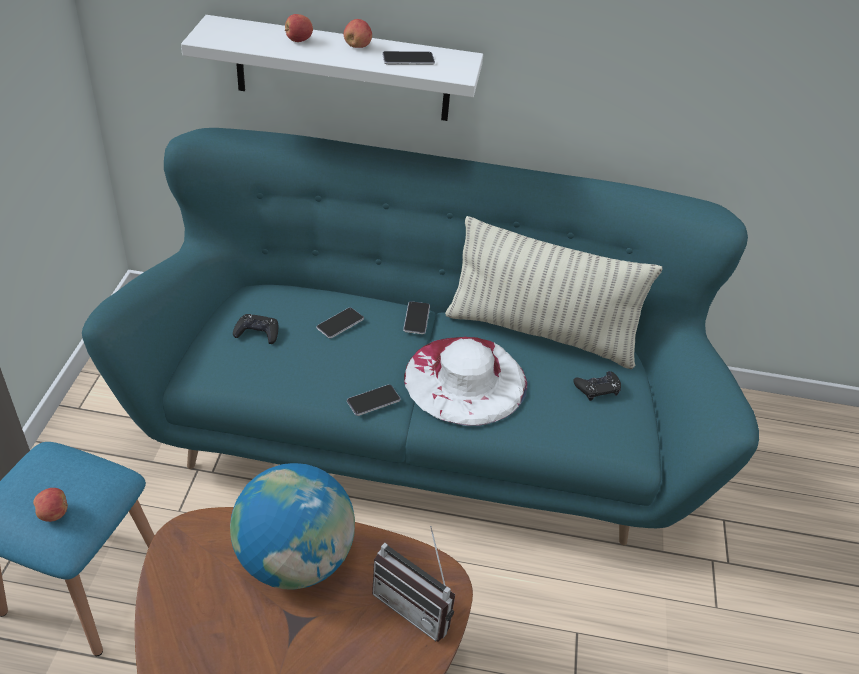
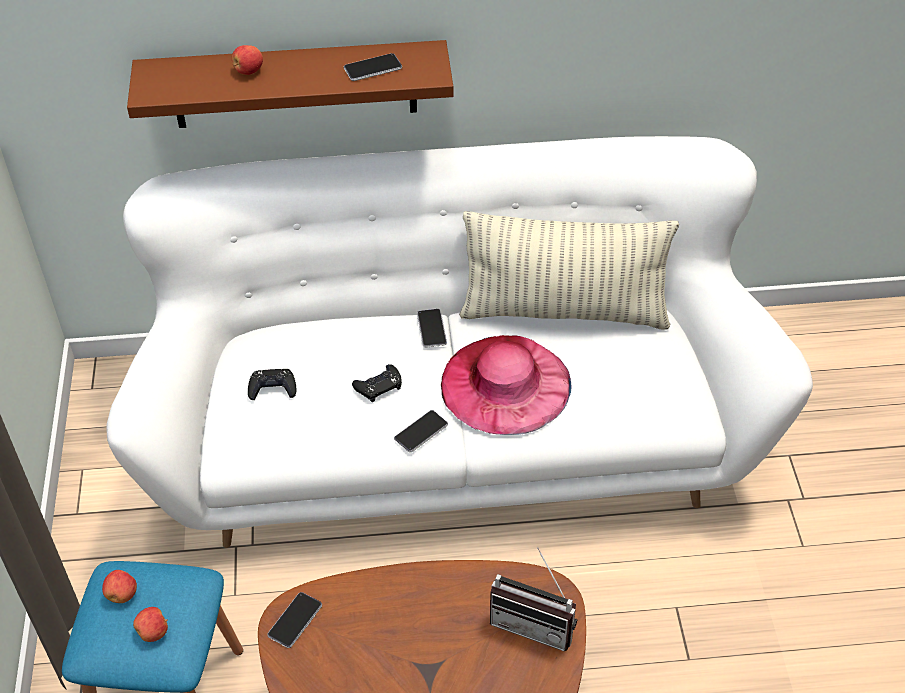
camera: 10 degrees left, 5 degrees up
(295, 559) = (404, 612): globe -> none
(340, 323) = (355, 355): phone -> phone (295, 620)
(342, 70) = (294, 84): white shelf -> brown shelf
(357, 46) = (313, 63): apple -> apple (122, 594)
(420, 428) = (453, 439): turquoise sofa -> white sofa
(465, 379) = (505, 384): white hat -> pink hat
(597, 388) = (639, 359): black game controller -> black game controller (378, 386)

